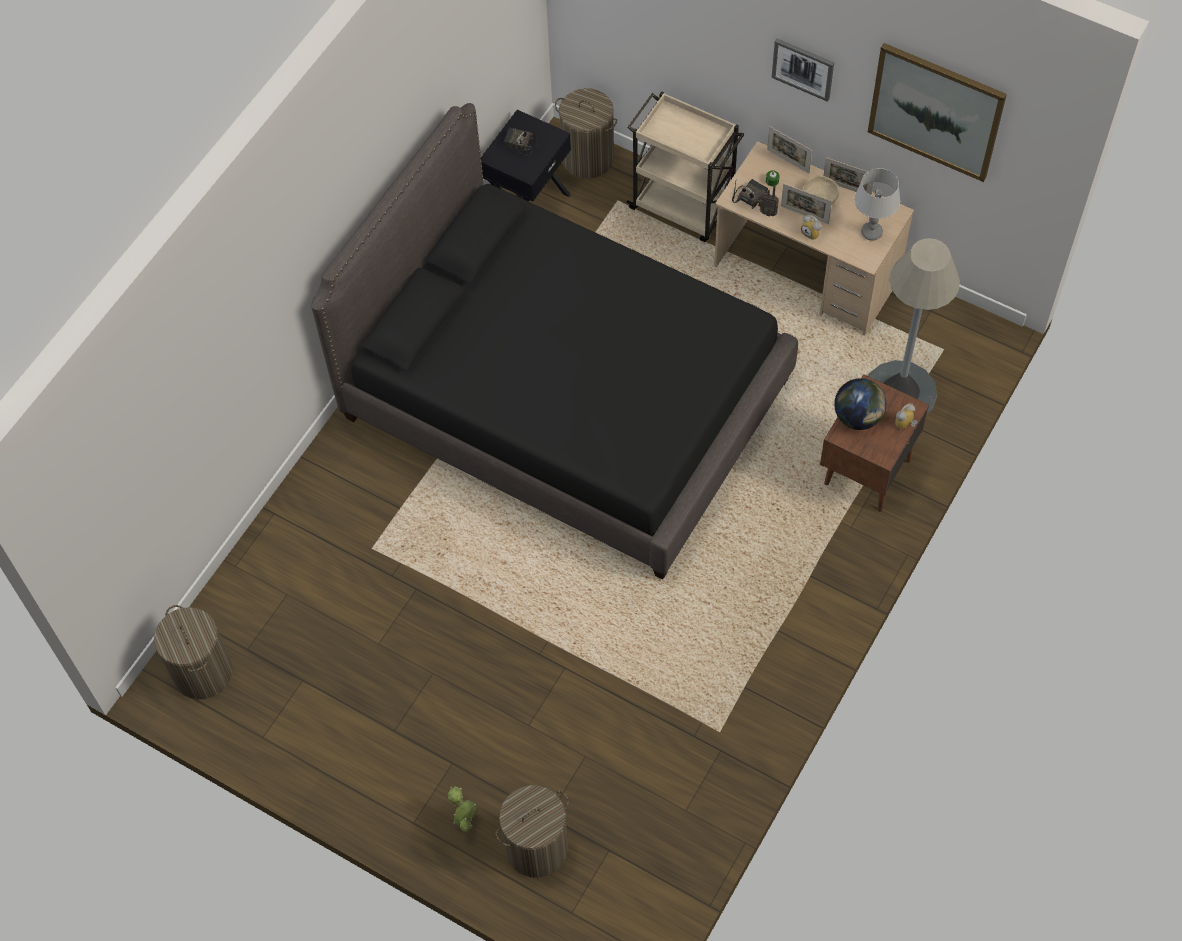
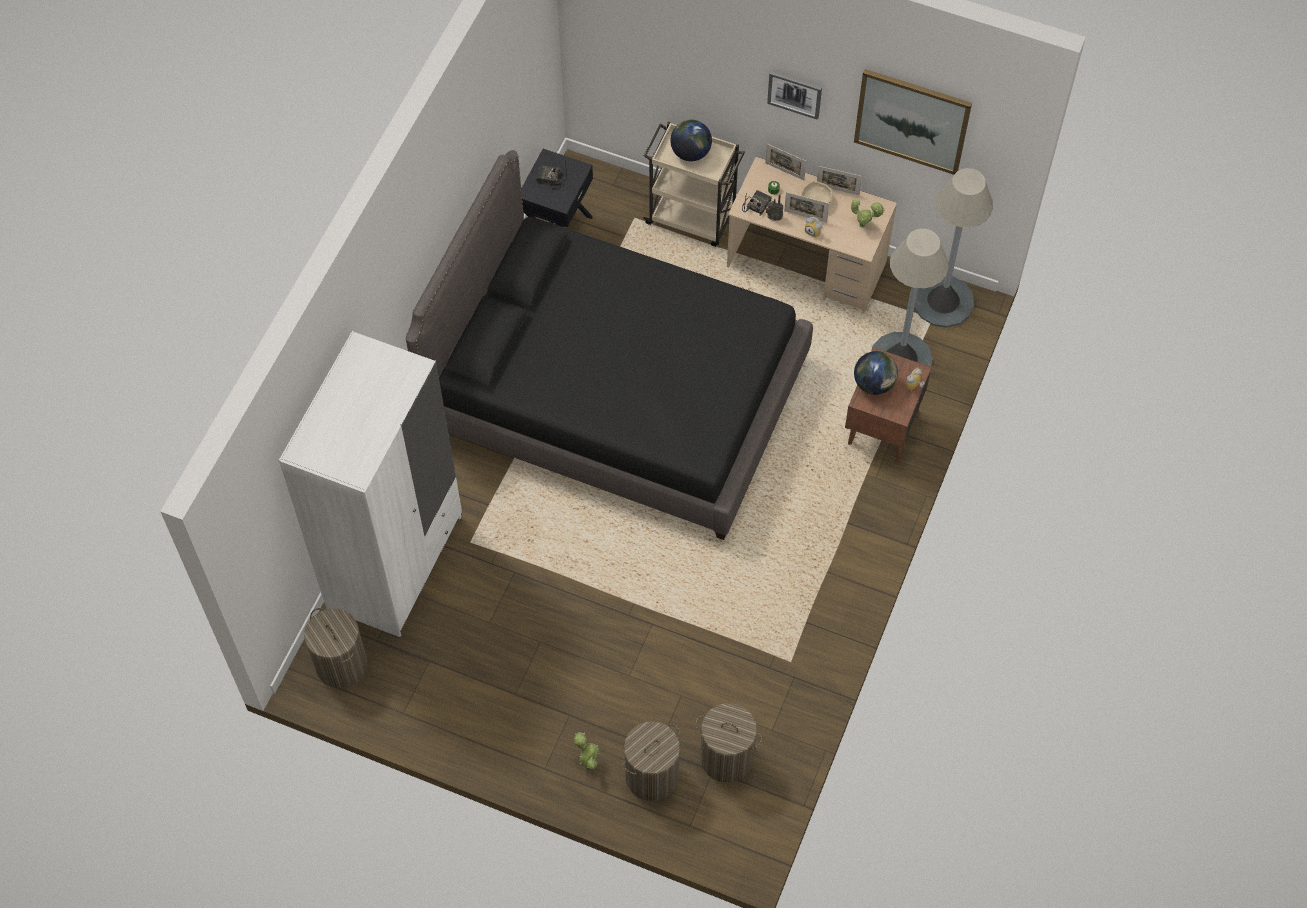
camera: 10 degrees left, 0 degrees up
(284, 562) = (395, 563): none -> white wardrobe
(587, 158) = (602, 183): laundry basket -> laundry basket (726, 757)
(682, 129) = (690, 152): none -> globe
(871, 232) = (864, 226): grey table lamp -> potted plant
(958, 331) = (942, 301): none -> grey floor lamp

